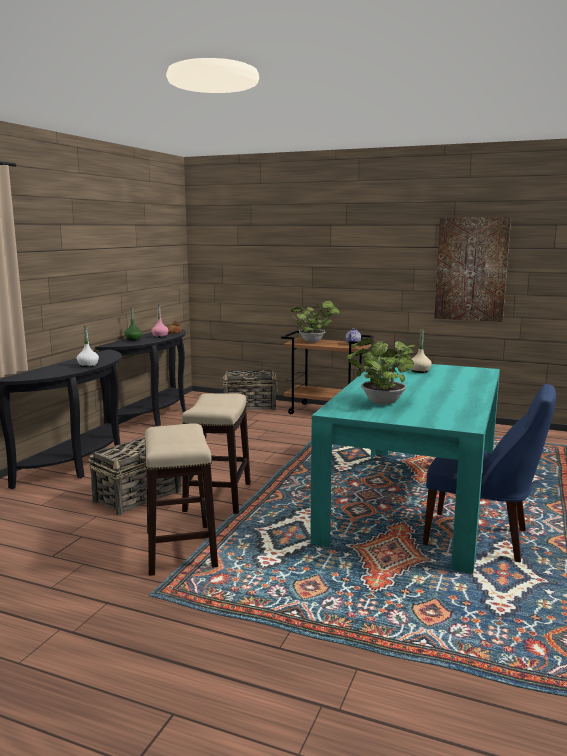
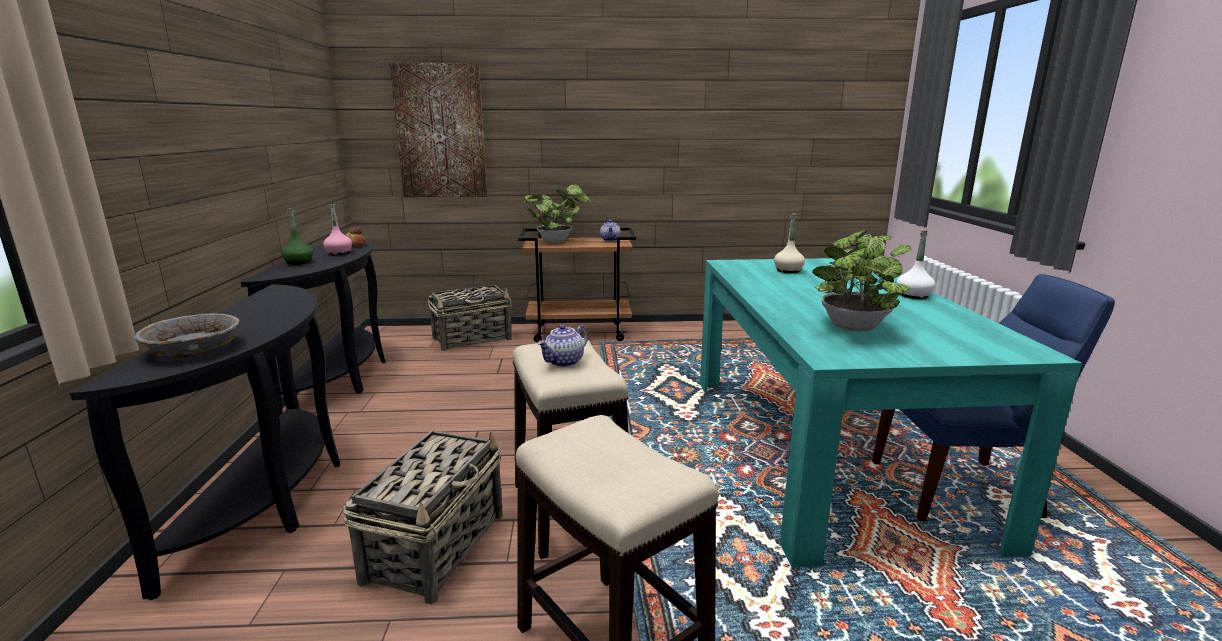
camera: 25 degrees left, 5 degrees up
(46, 372) = (193, 349): none -> grey bowl
(88, 365) = (271, 322): white bottle -> white bottle (913, 295)
(215, 403) = (564, 362): none -> teapot
(471, 269) = (749, 137): picture -> picture (440, 132)

